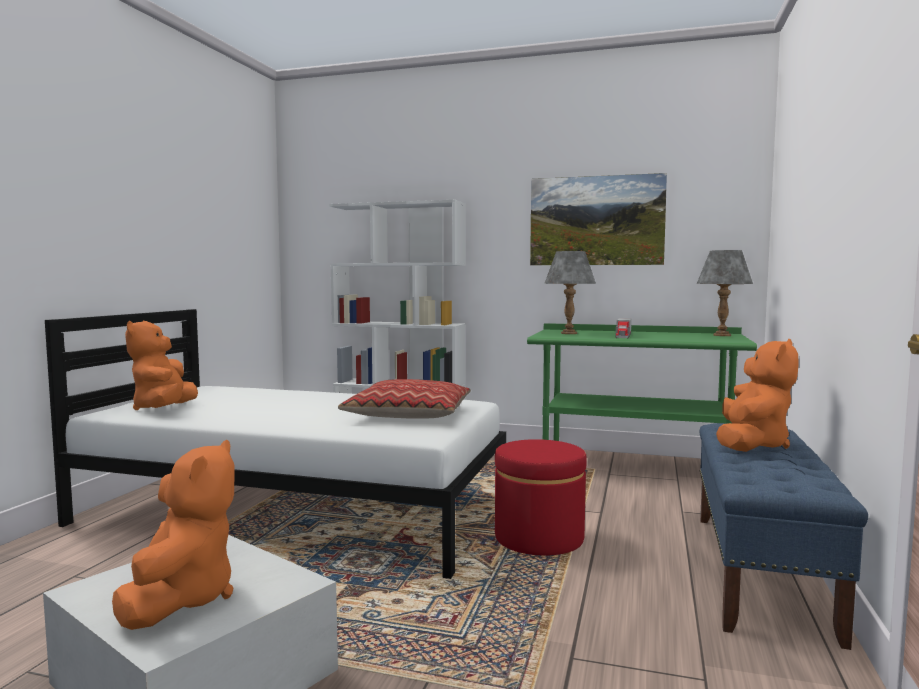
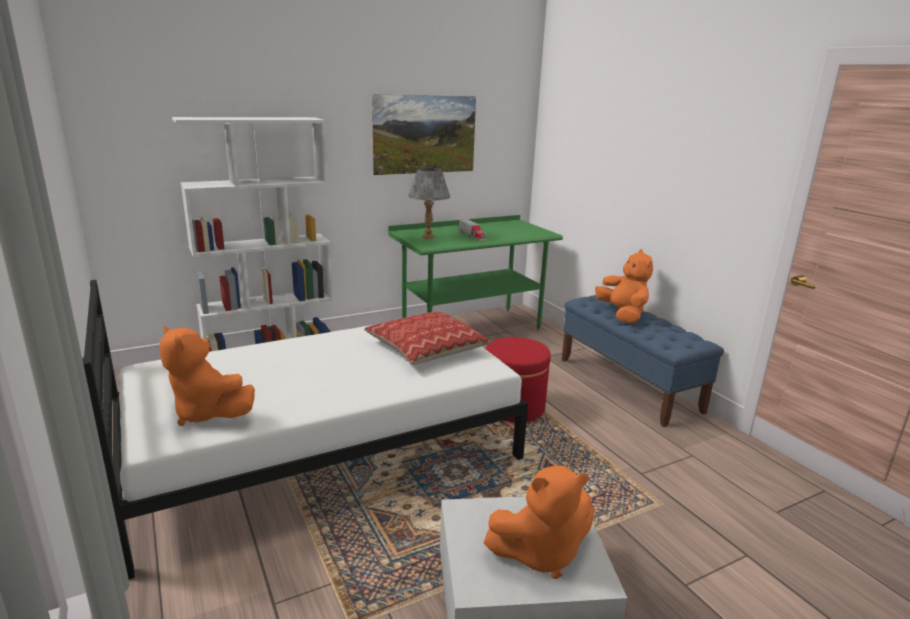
camera: 45 degrees left, 15 degrees up
(182, 598) = (540, 553): orange plush toy -> orange plush toy turned 120 degrees clockwise
(721, 335) = (518, 224): grey table lamp -> none

